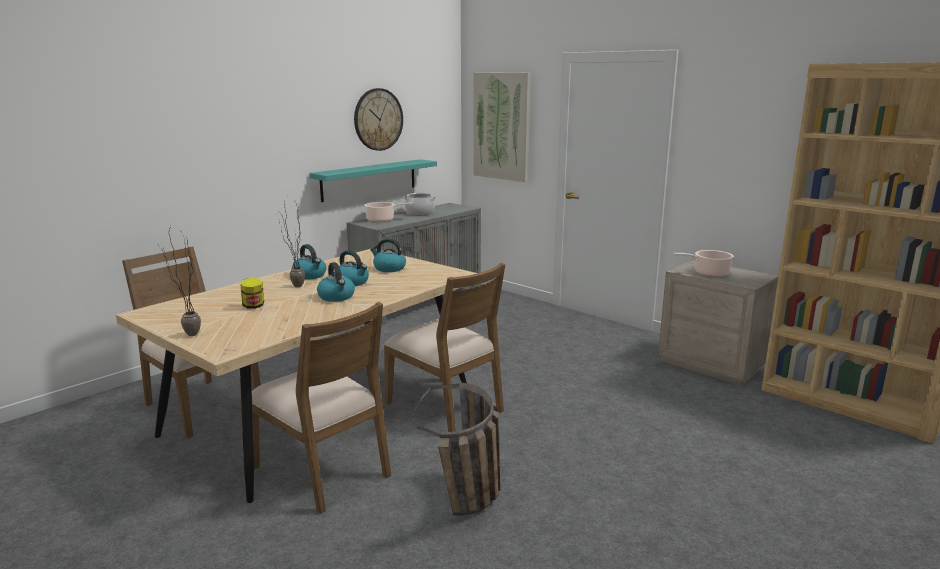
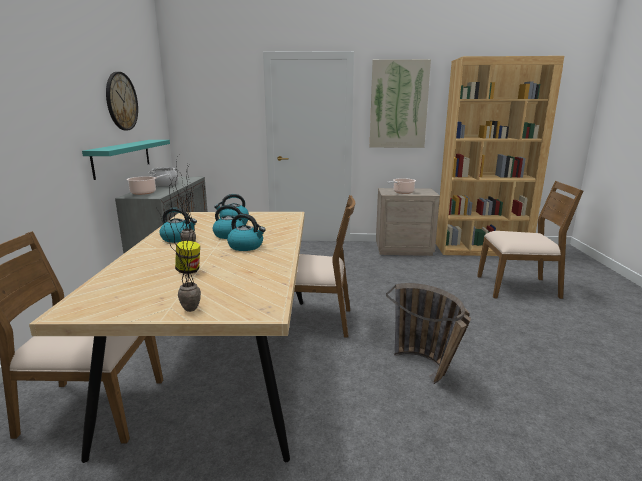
camera: 40 degrees left, 0 degrees up
(323, 470) = (303, 402): brown chair -> brown chair (518, 287)
(501, 126) = (210, 110): picture -> picture (398, 104)

